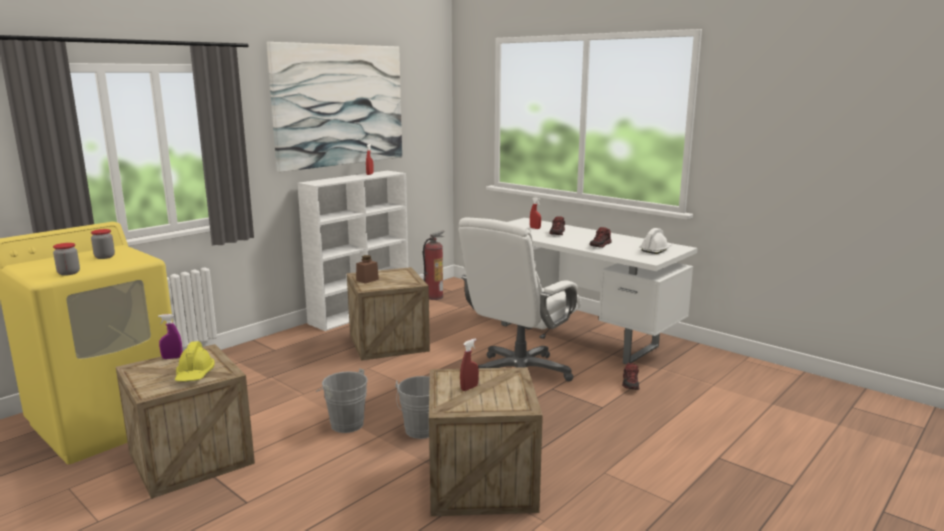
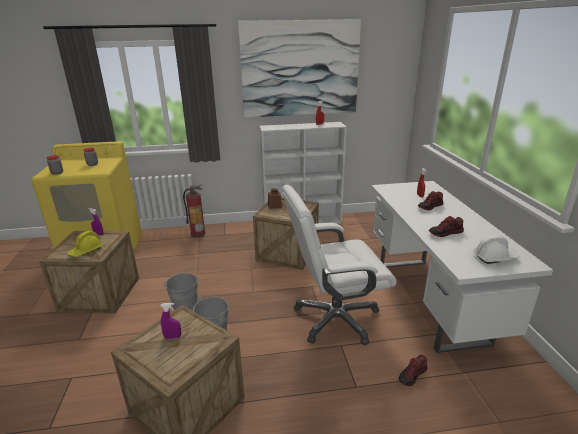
camera: 40 degrees right, 10 degrees up
(434, 297) = (364, 223): fire extinguisher -> fire extinguisher (198, 234)
(469, 388) = (172, 337): red spray bottle -> purple spray bottle

